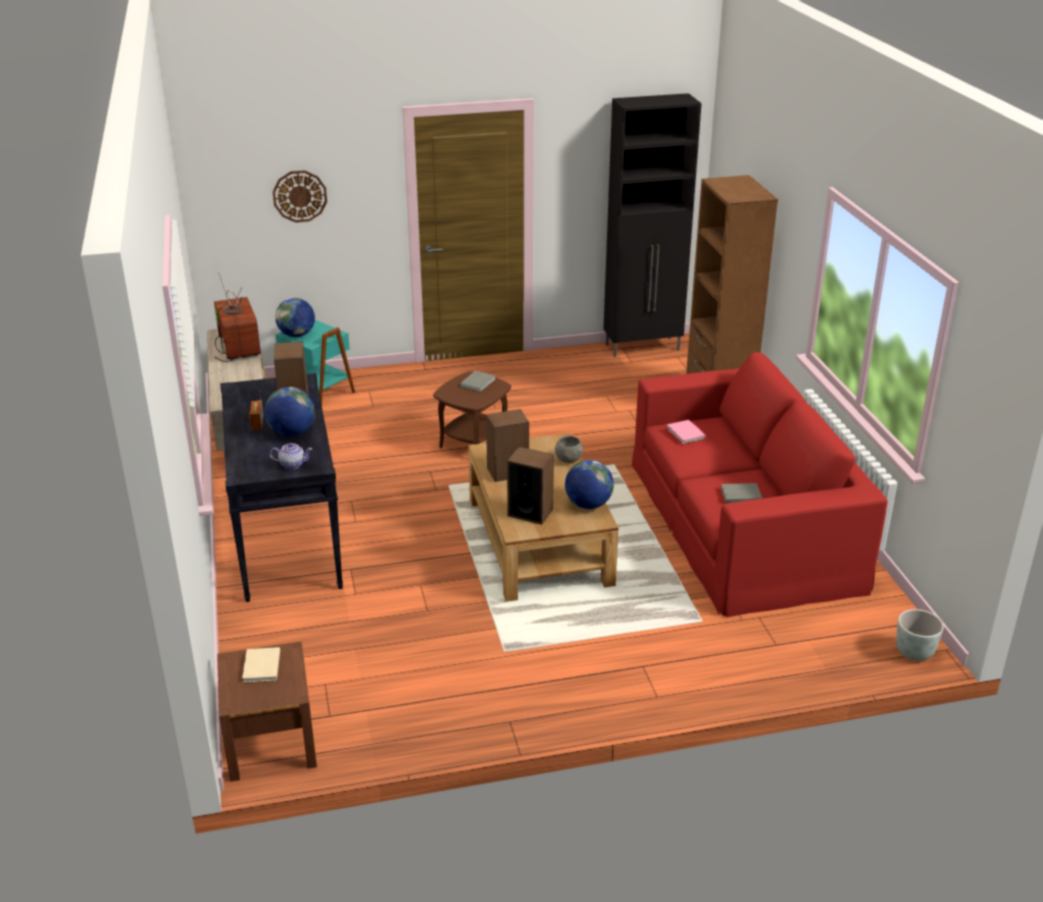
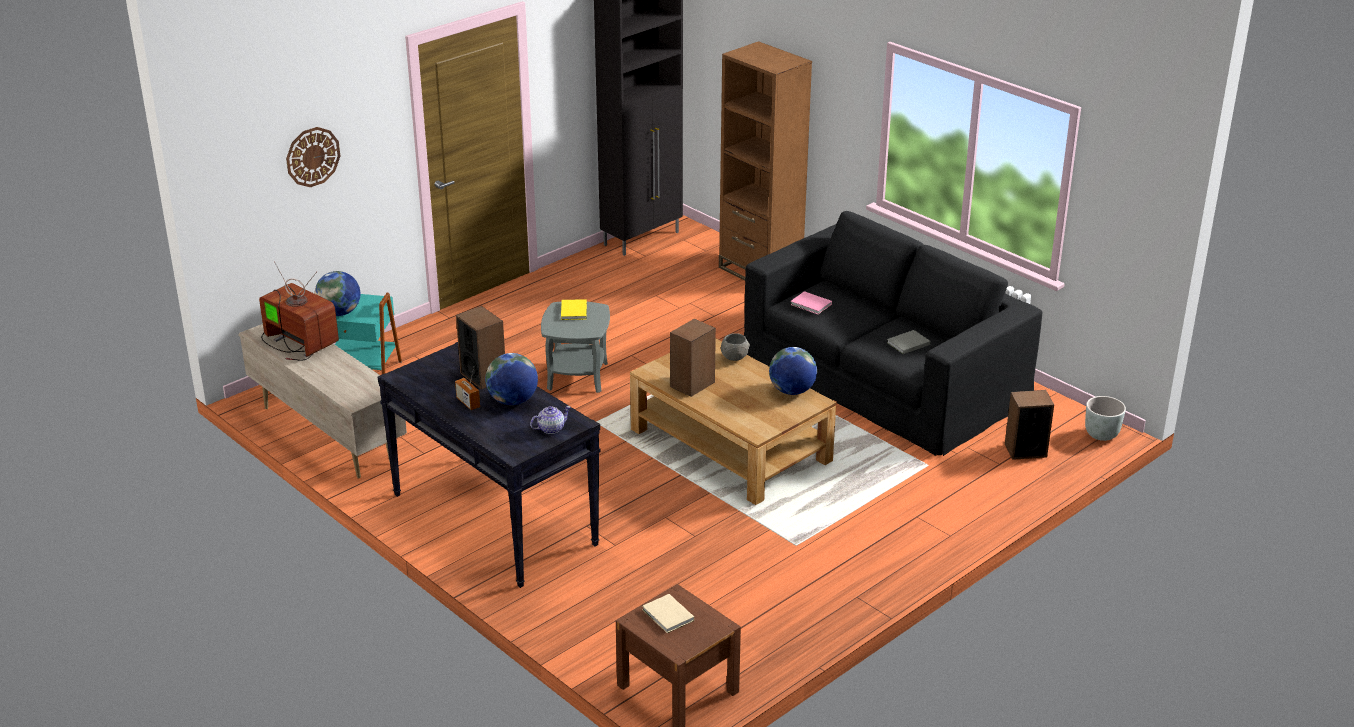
camera: 30 degrees left, 0 degrees up
(473, 444) = (577, 377): brown side table -> grey side table
(478, 382) = (574, 311): grey book -> yellow book
(530, 512) = (751, 413): speaker -> speaker (1025, 450)
(743, 524) = (885, 375): red sofa -> black sofa

